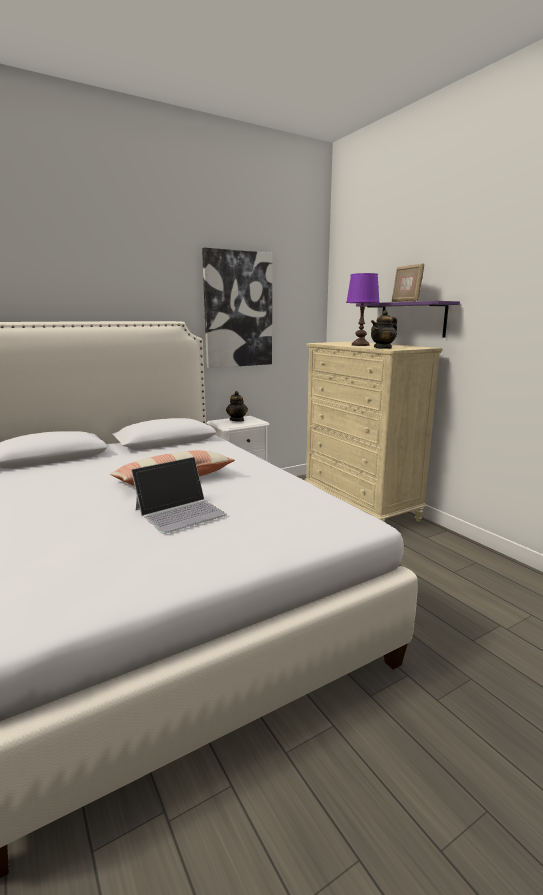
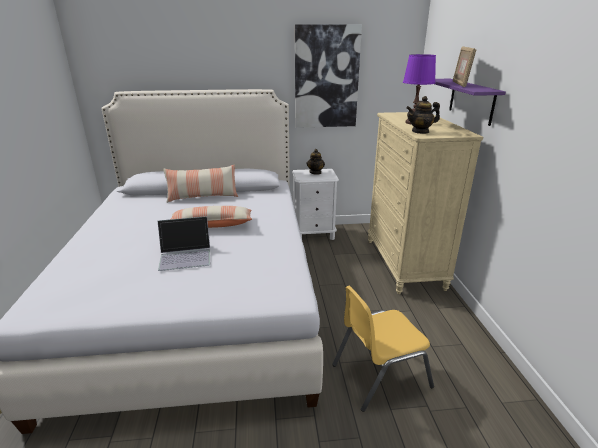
camera: 25 degrees right, 10 degrees up
(122, 456) = (202, 197): none -> pillow
(433, 612) = (379, 375): none -> yellow chair

